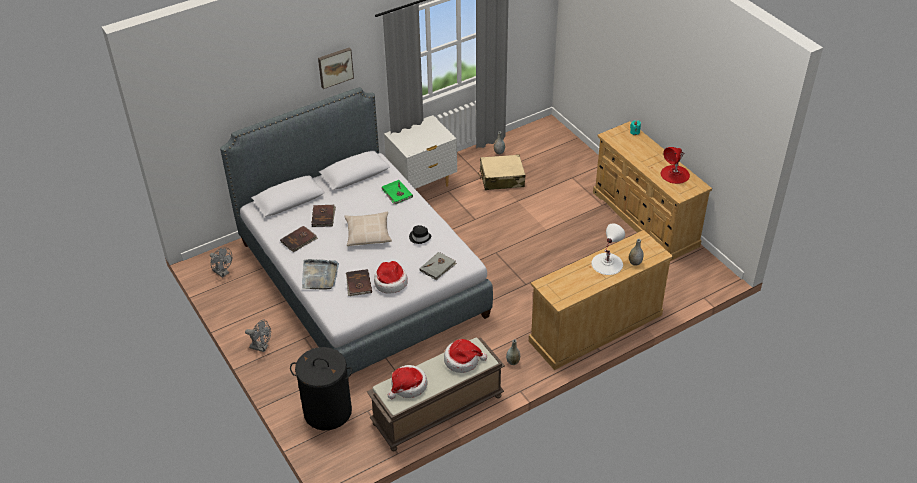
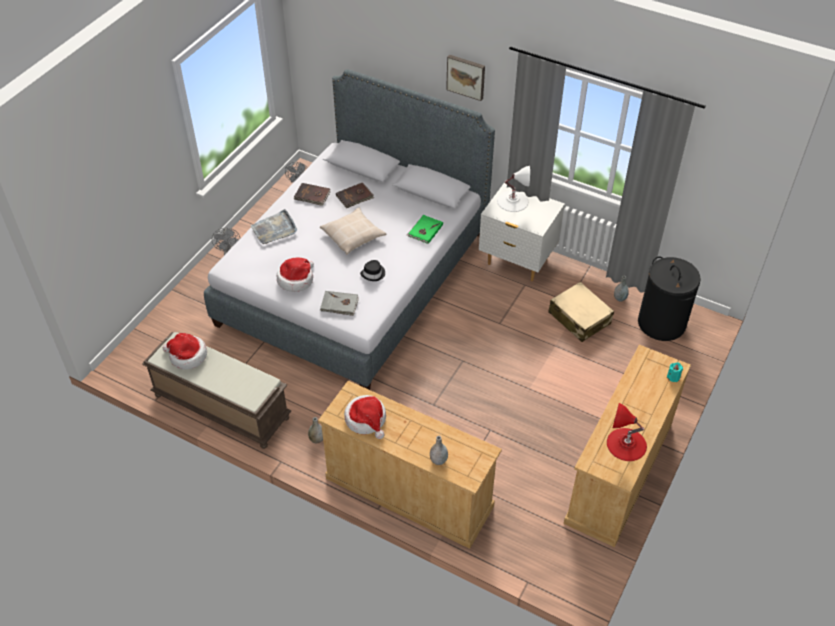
camera: 60 degrees right, 5 degrees up
(327, 411) = (179, 329): black laundry basket -> black laundry basket (661, 323)
(358, 284) = (278, 259): brown book -> none
(462, 360) = (242, 382): hat -> hat (366, 420)
(607, 263) = (420, 435): white table lamp -> white table lamp (512, 201)

